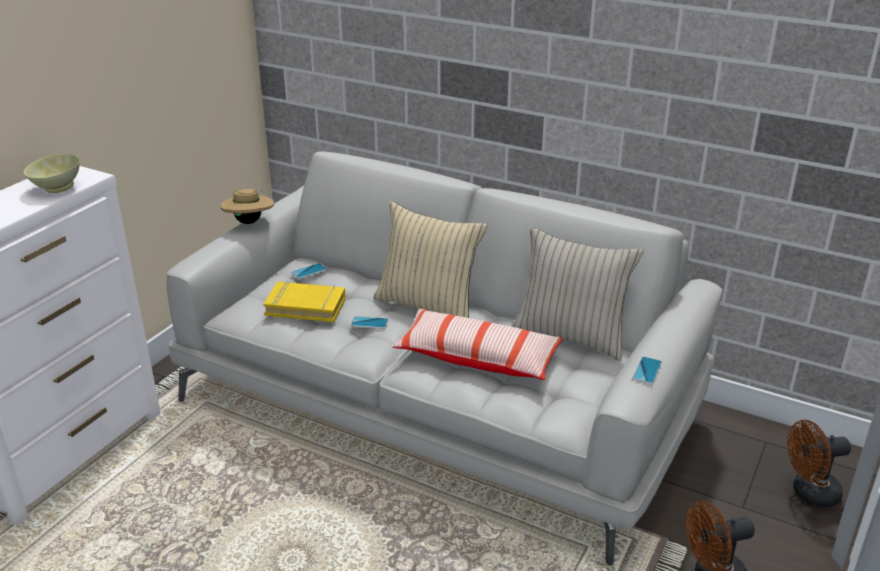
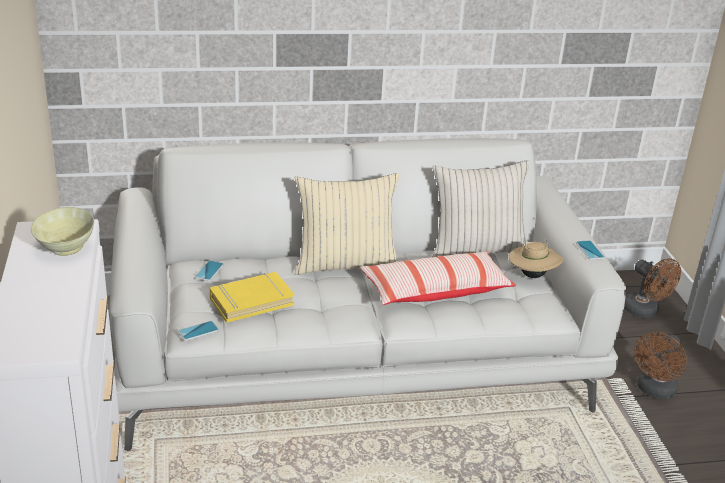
camera: 40 degrees left, 0 degrees up
(249, 222) = (131, 240): beige hat -> beige hat (532, 275)
(369, 323) = (322, 295): phone -> phone (198, 331)
(809, 493) = (645, 311): brown fan -> brown fan turned 75 degrees counterclockwise

